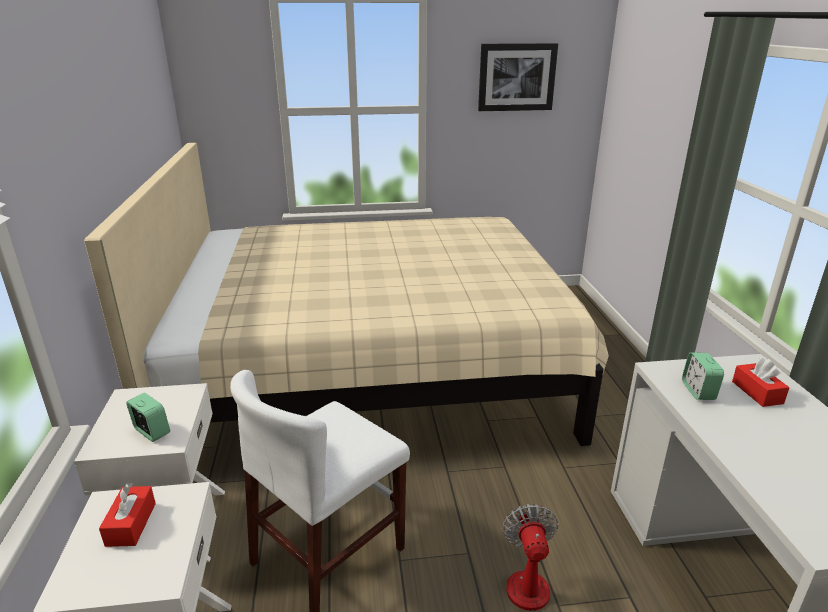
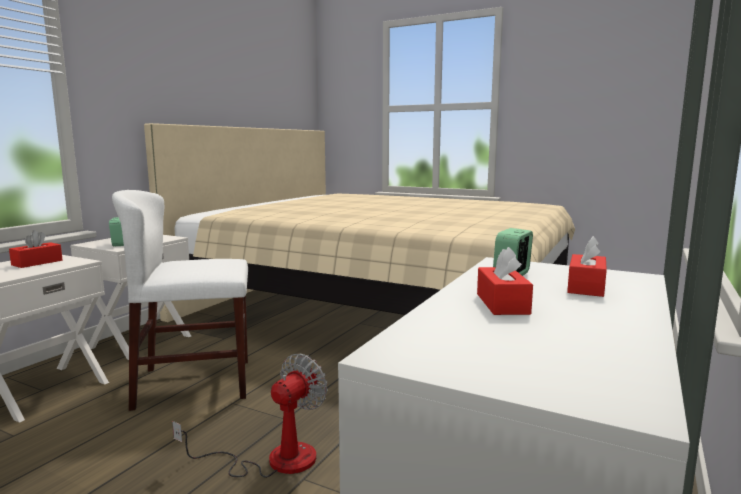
camera: 35 degrees right, 15 degrees down
(516, 77) = (588, 73): picture -> none
(760, 441) = (502, 304): none -> red tissue box

